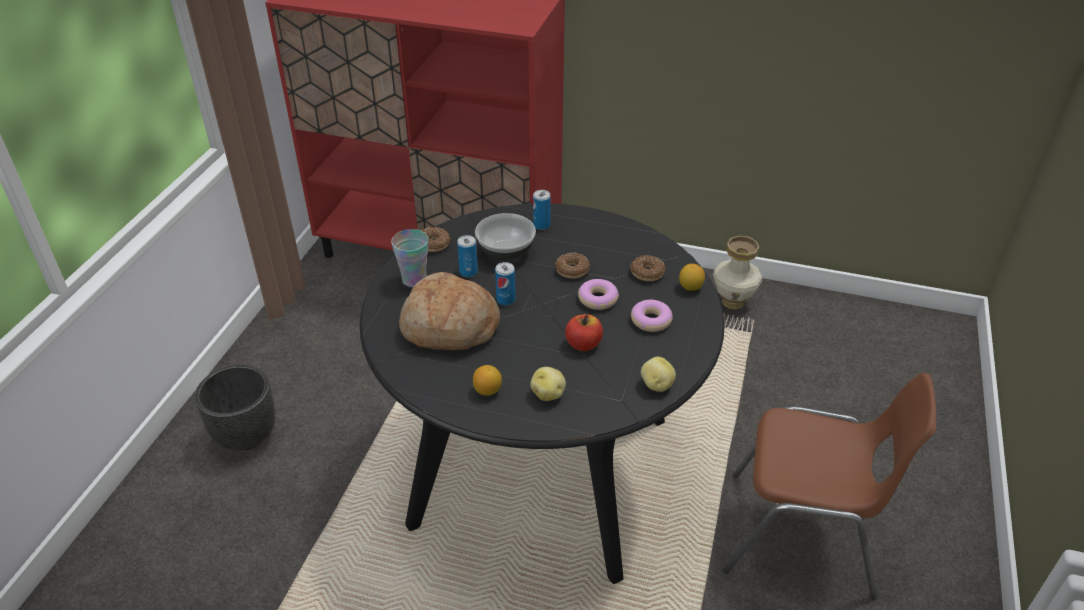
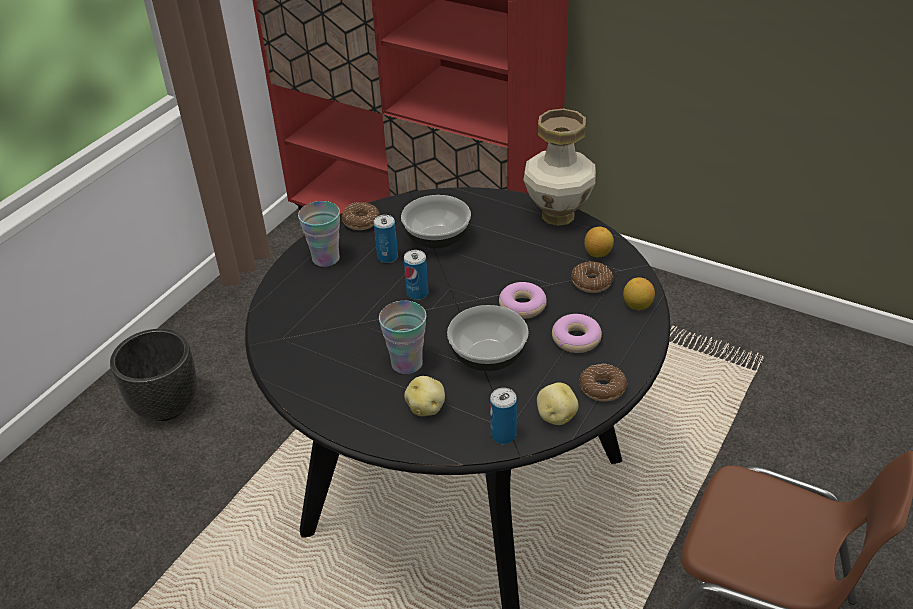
camera: 15 degrees right, 0 degrees up
(449, 327) = (344, 316): bread -> none
(487, 390) = (360, 394): lemon -> lemon (598, 253)
(518, 359) = (407, 363): none -> cup
(541, 225) = (488, 213): can -> can (503, 435)
(572, 270) = (504, 269): donut -> donut (602, 388)
(583, 344) = (487, 356): apple -> bowl
(732, 302) = (742, 331): vase -> vase (557, 215)

